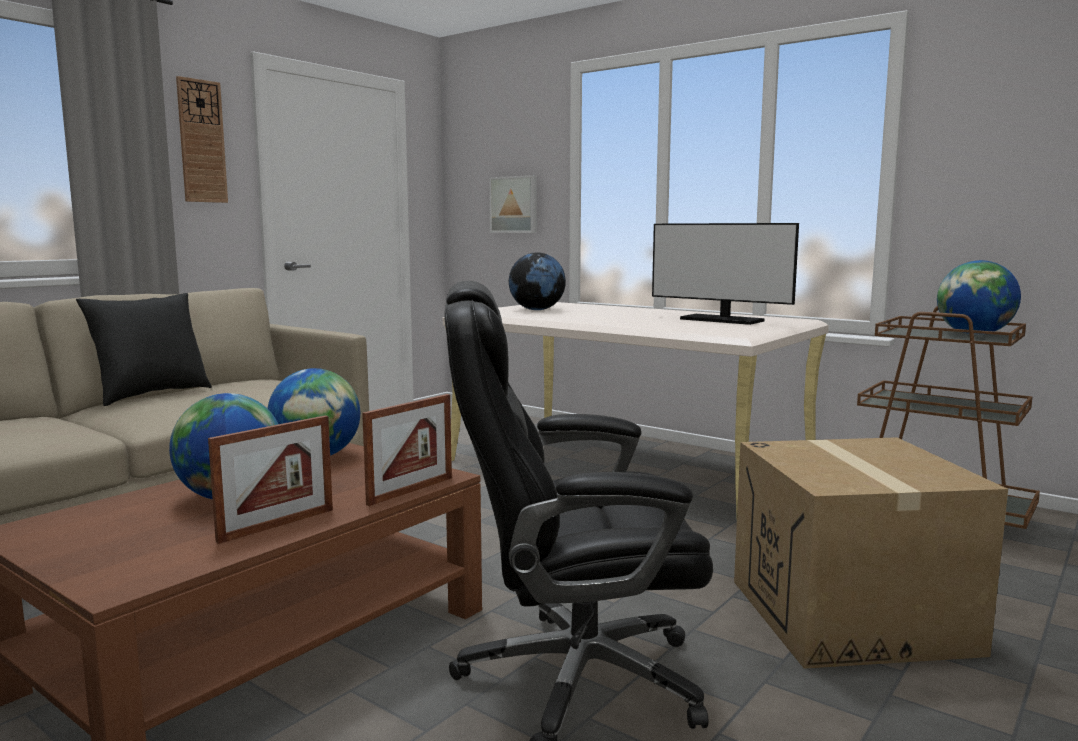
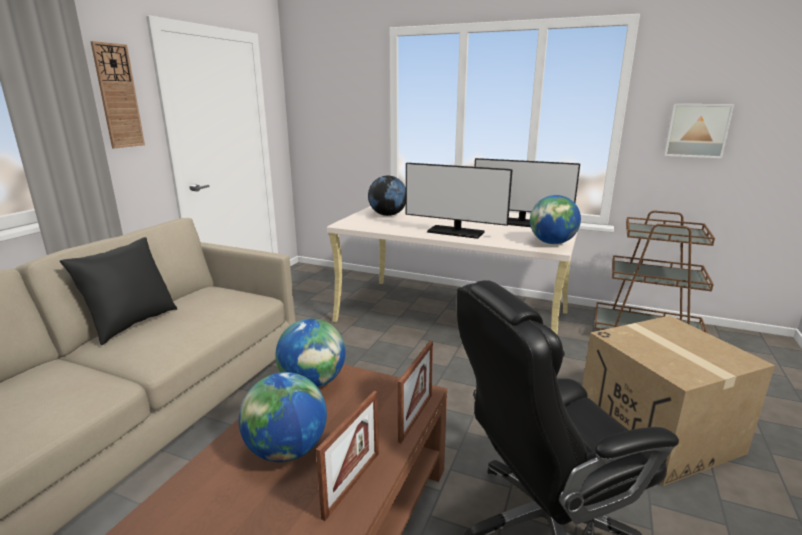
camera: 15 degrees left, 10 degrees up
(514, 204) = (346, 129): picture -> picture (697, 130)
(608, 322) = (455, 232): none -> monitor
(974, 334) = (679, 232): globe -> globe (552, 243)

